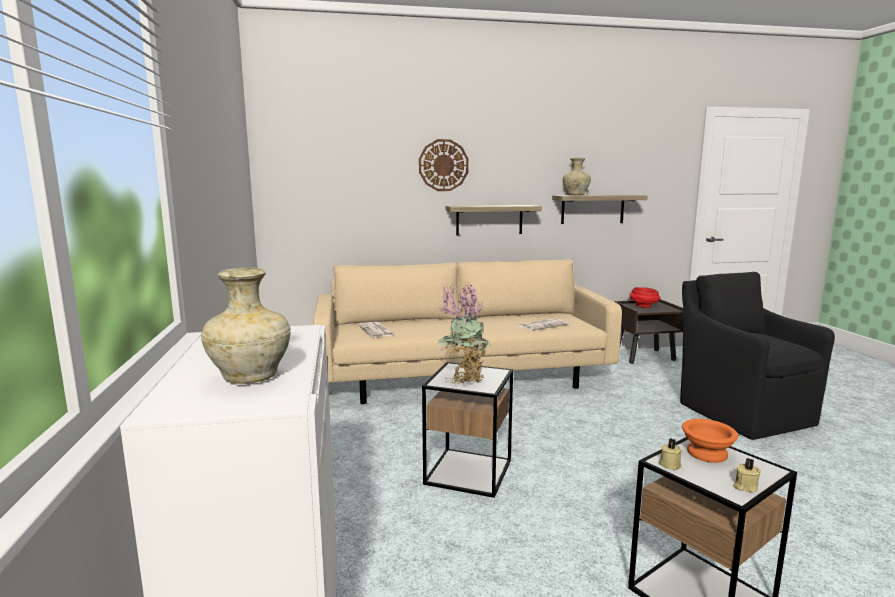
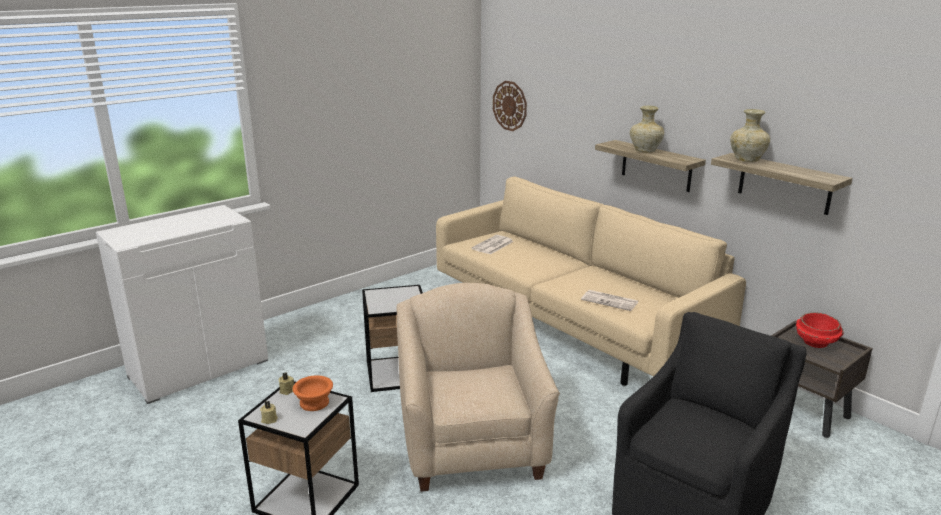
camera: 60 degrees right, 10 degrees up
(251, 377) = (152, 232): beige vase -> beige vase (645, 151)
(443, 165) = (617, 95): wall clock -> wall clock (510, 105)
(463, 379) = (387, 298): potted plant -> none
(630, 467) = (472, 443): none -> beige armchair

